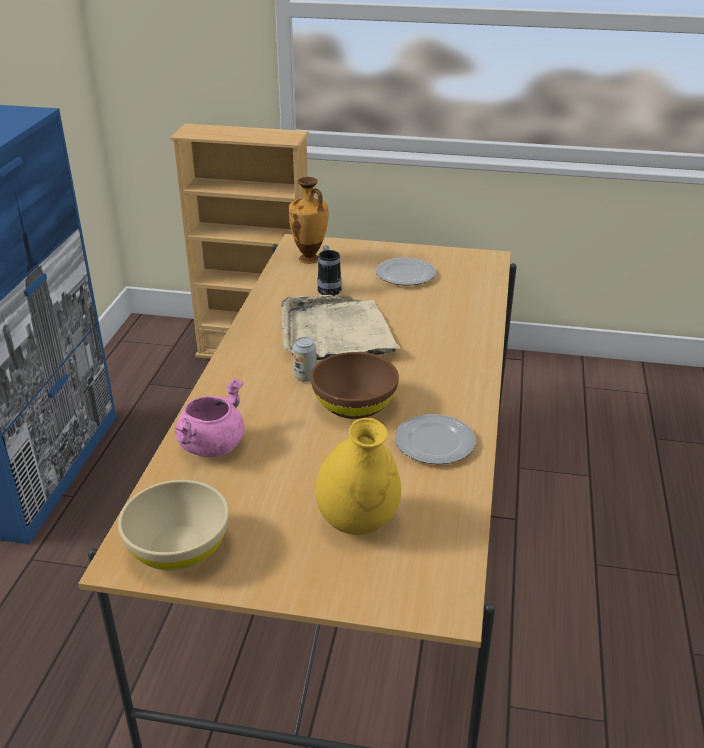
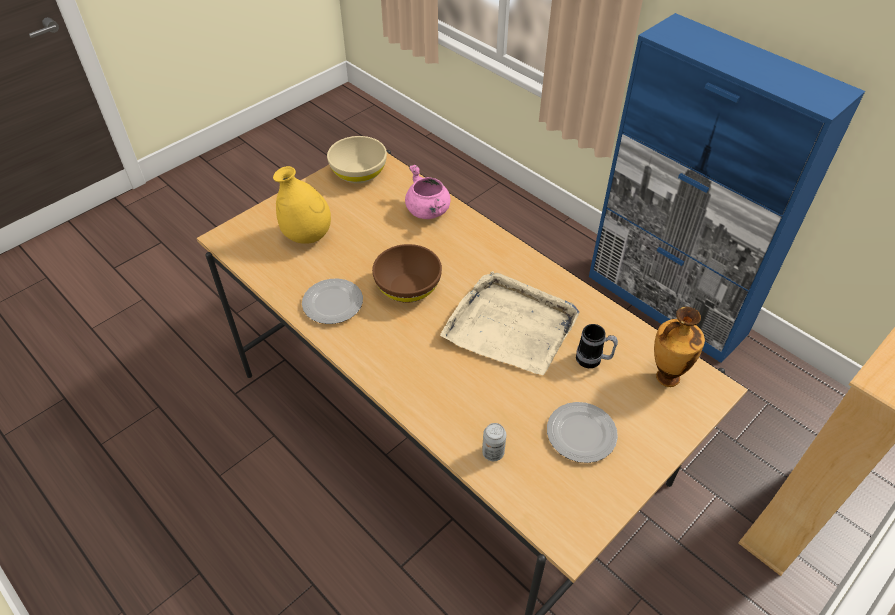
camera: 125 degrees right, 15 degrees up
(305, 377) = (463, 280): can -> can (493, 453)

